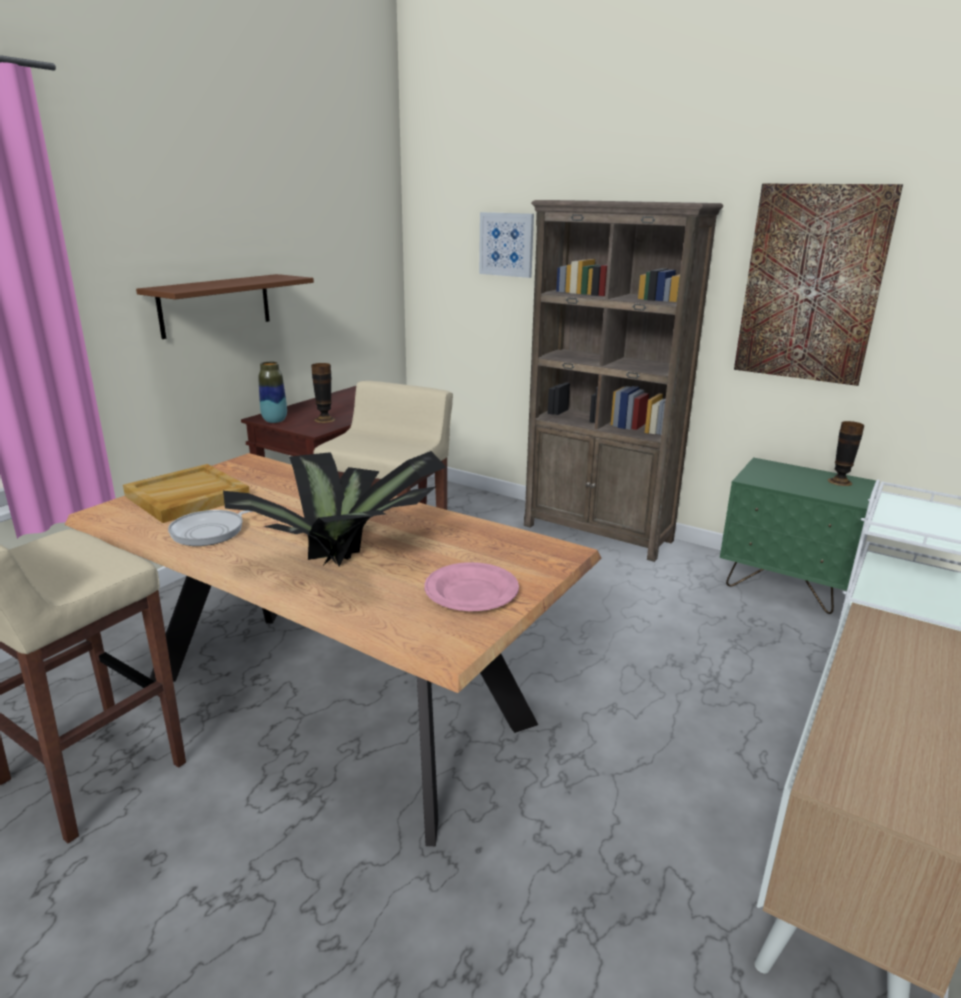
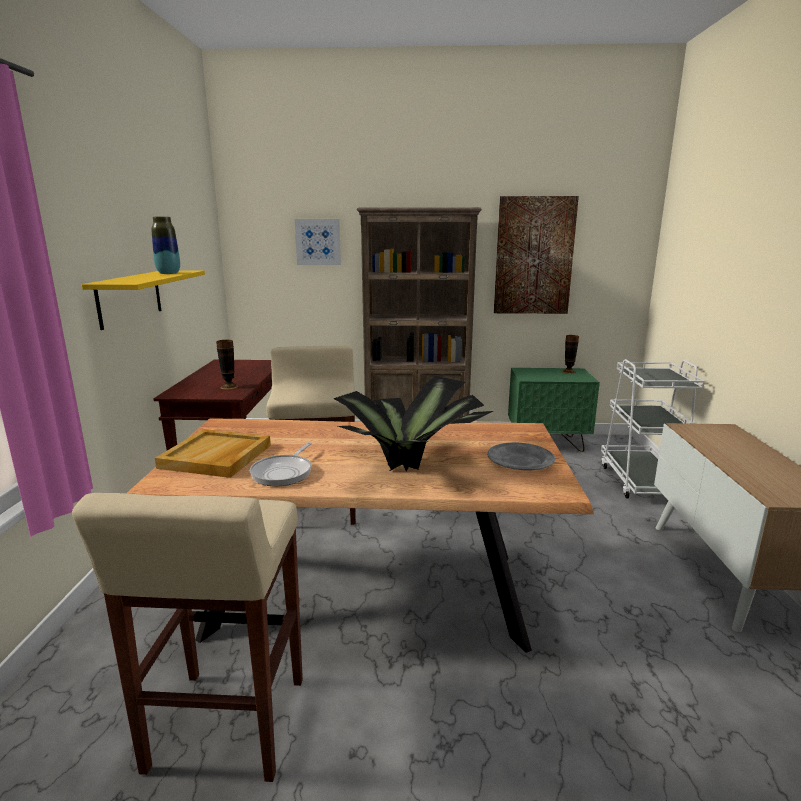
camera: 30 degrees left, 5 degrees down
(215, 305) = (130, 298): brown shelf -> yellow shelf
(274, 421) = (187, 394): vase -> vase (168, 273)
(472, 592) = (520, 460): pink plate -> grey plate

